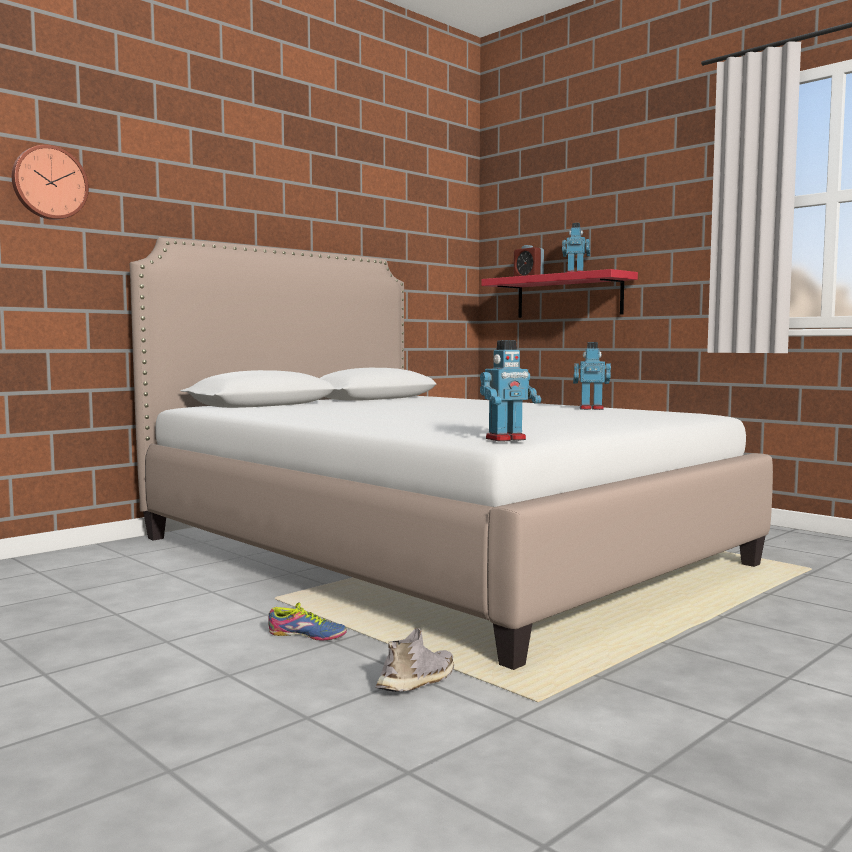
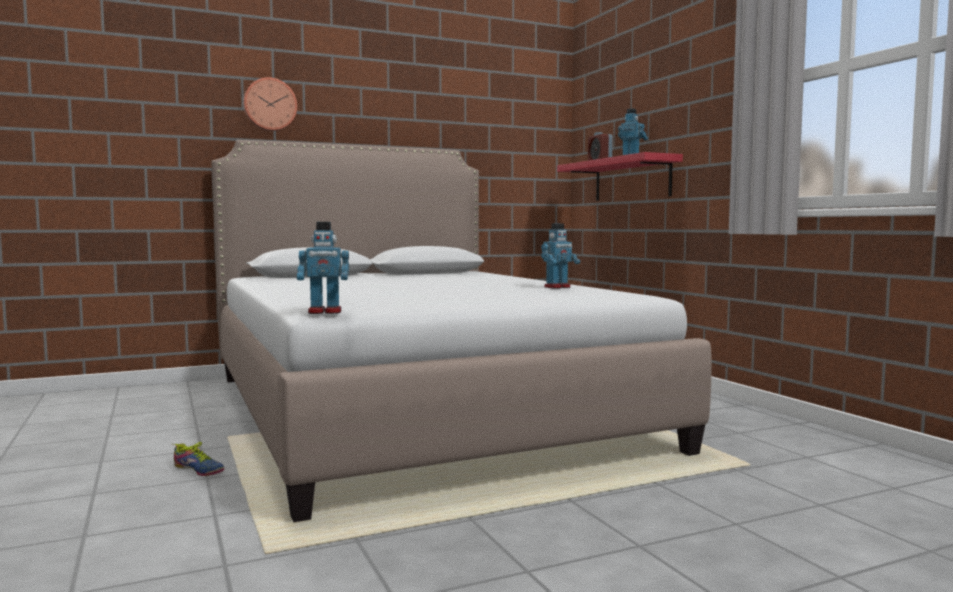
camera: 20 degrees right, 0 degrees up
(49, 183) = (148, 101): wall clock -> wall clock (270, 104)
(419, 682) = (208, 521): grey shoe -> none
(591, 409) = (557, 287): toy robot -> toy robot turned 120 degrees clockwise

